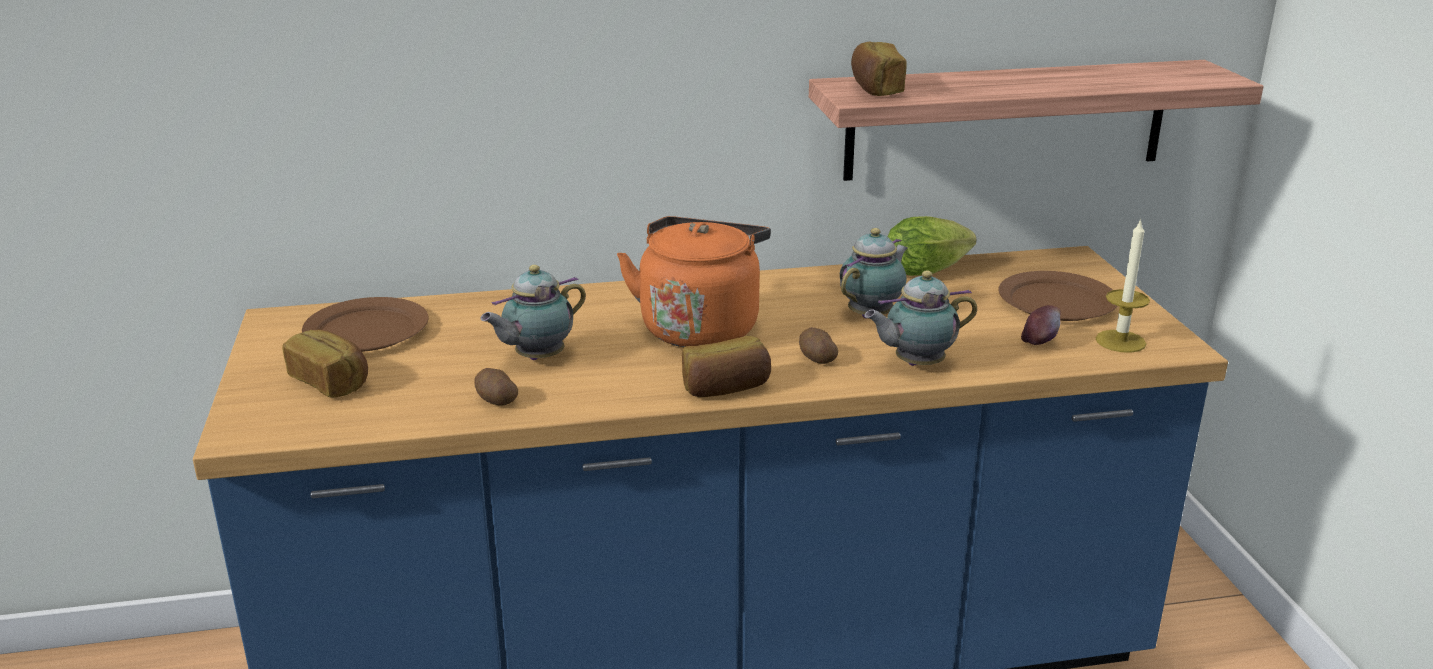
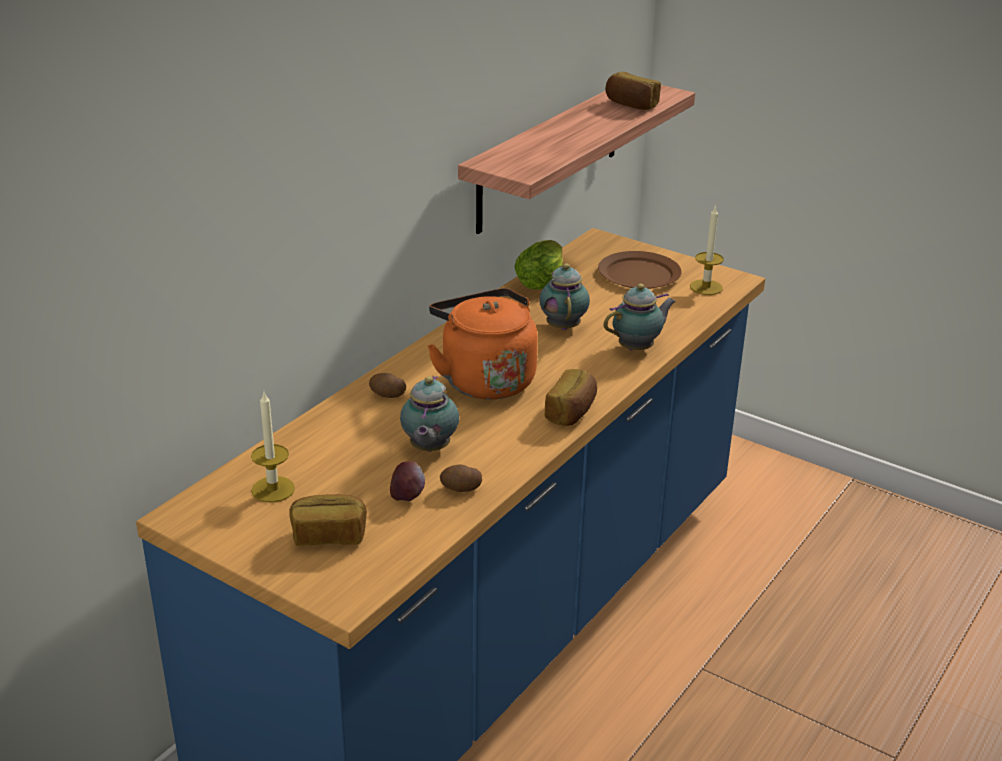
camera: 45 degrees left, 5 degrees up
(366, 331) = (273, 489): brown plate -> candle
(816, 358) = (584, 369): potato -> potato (387, 395)
(875, 88) = (516, 161): bread -> bread (631, 104)
(915, 364) = (638, 348): teapot -> teapot turned 150 degrees counterclockwise
(1039, 342) = (672, 305): apple -> apple (407, 495)

